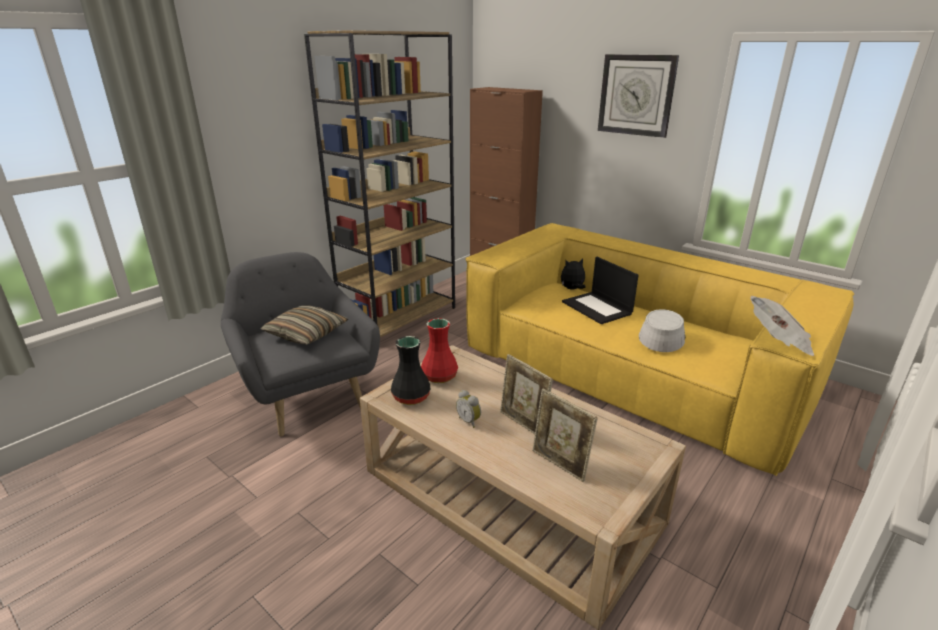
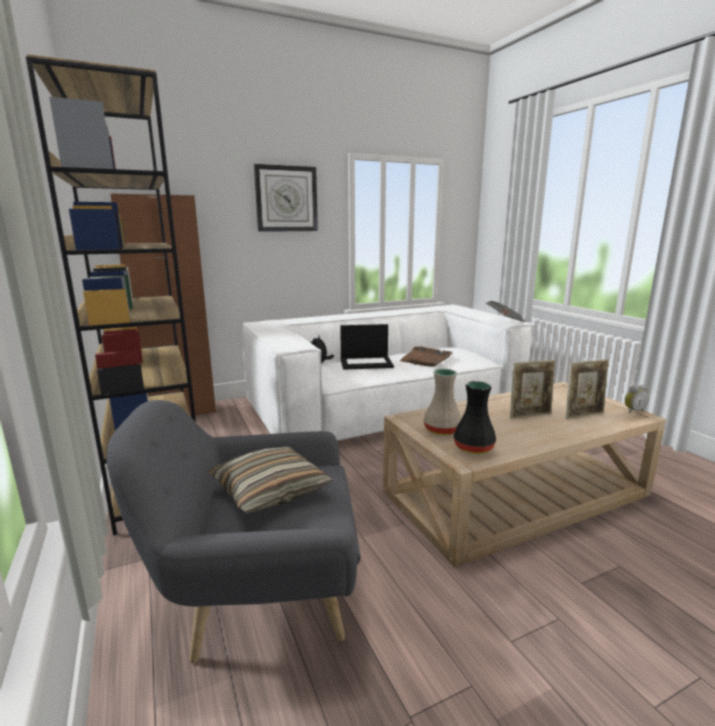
camera: 65 degrees left, 10 degrees down
(440, 376) = (442, 430): red vase -> beige vase
(469, 421) = (520, 432): alarm clock -> alarm clock (633, 411)
(631, 370) = (385, 406): yellow sofa -> white sofa
(661, 336) = (425, 359): grey hat -> brown tray

